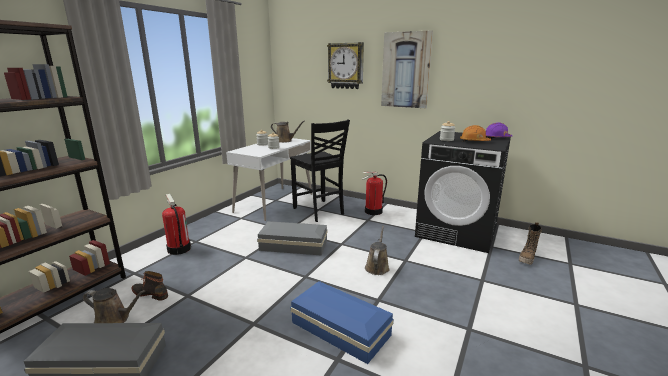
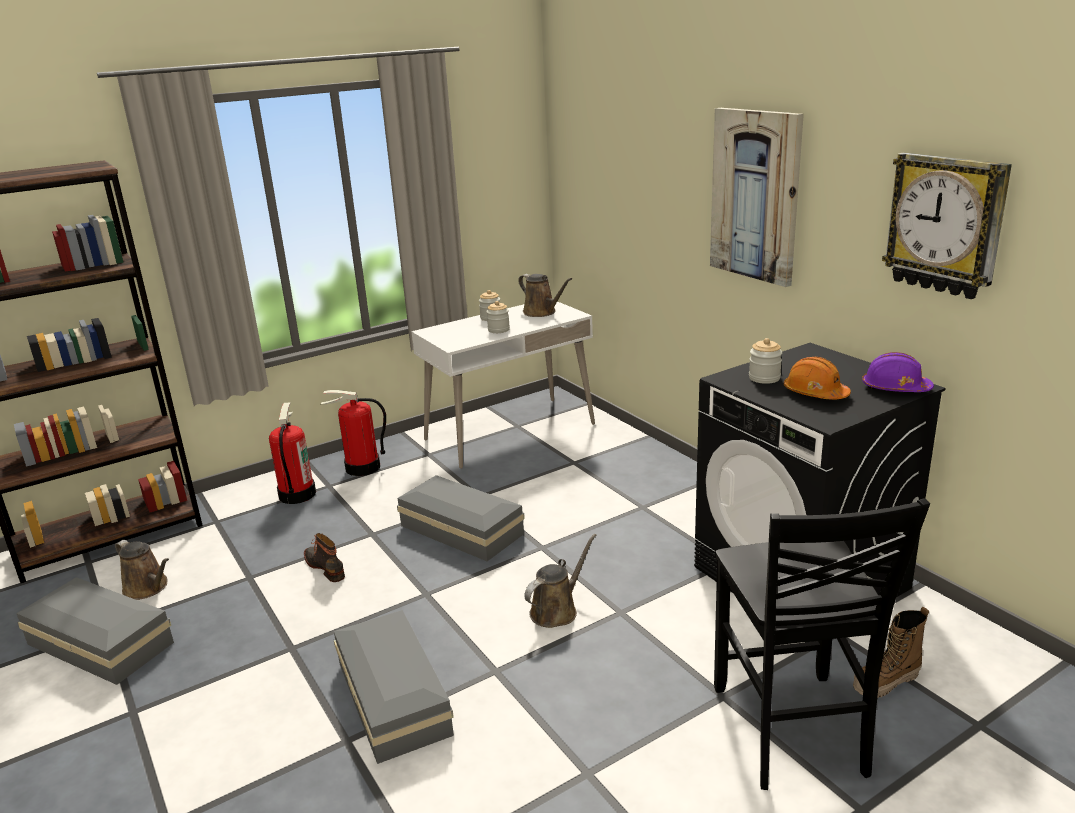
camera: 30 degrees right, 5 degrees up
(151, 293) = (211, 560): boot -> boot (326, 567)
(319, 211) = (570, 467): black chair -> black chair (791, 732)
(340, 327) = (394, 695): blue storage box -> grey storage box
(346, 66) = (656, 170): wall clock -> wall clock (945, 225)
(373, 211) = (673, 490): fire extinguisher -> fire extinguisher (362, 468)

